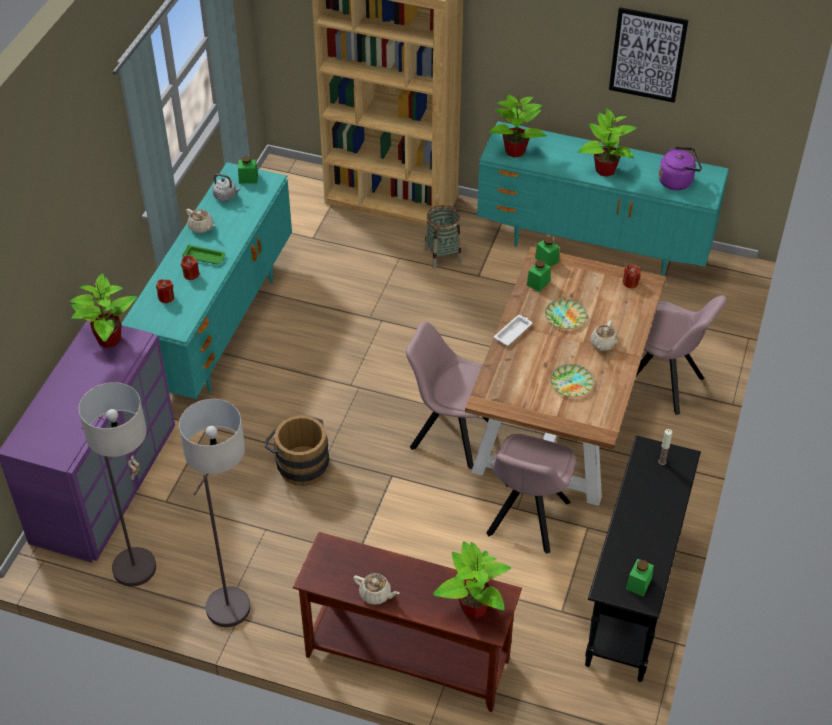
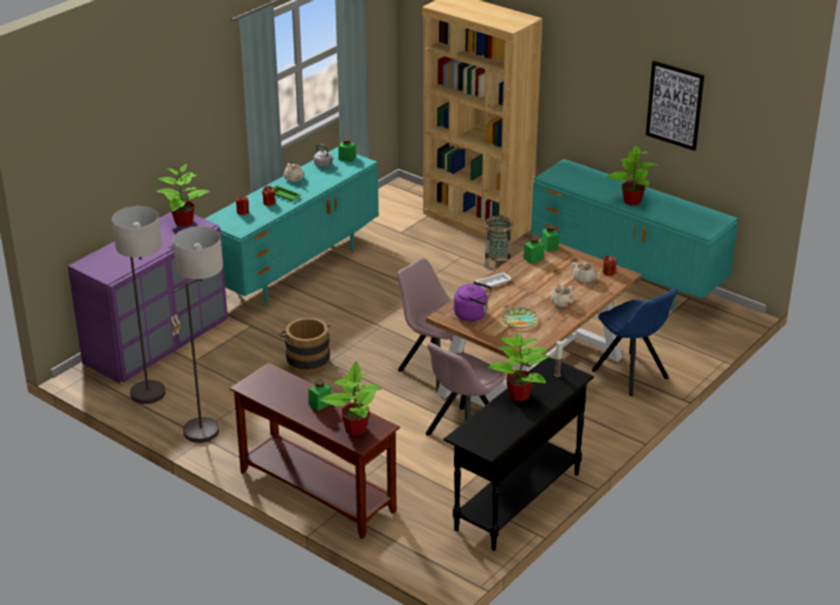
camera: 20 degrees right, 15 degrees down
(376, 594) = (287, 405): beige teapot -> beige teapot (584, 279)
(515, 151) = (566, 178): potted plant -> potted plant (520, 395)
(565, 316) = (541, 281): plate -> none
(638, 583) = (488, 439): green jar -> green jar (320, 404)
(662, 383) = (630, 374): pink chair -> blue chair
(677, 181) = (688, 218): purple kettle -> purple kettle (473, 315)

